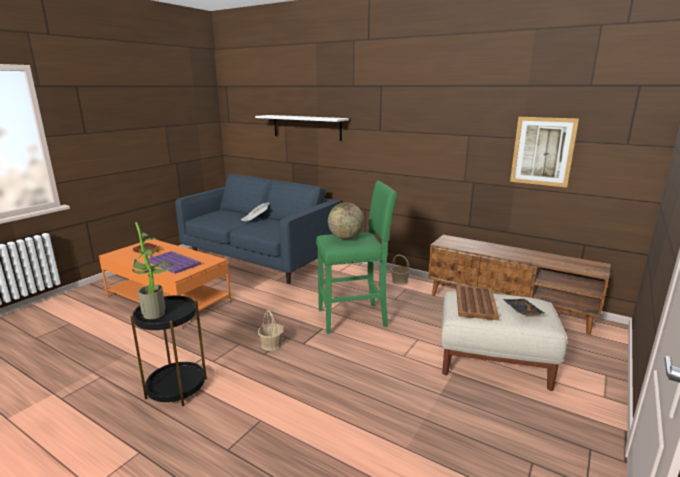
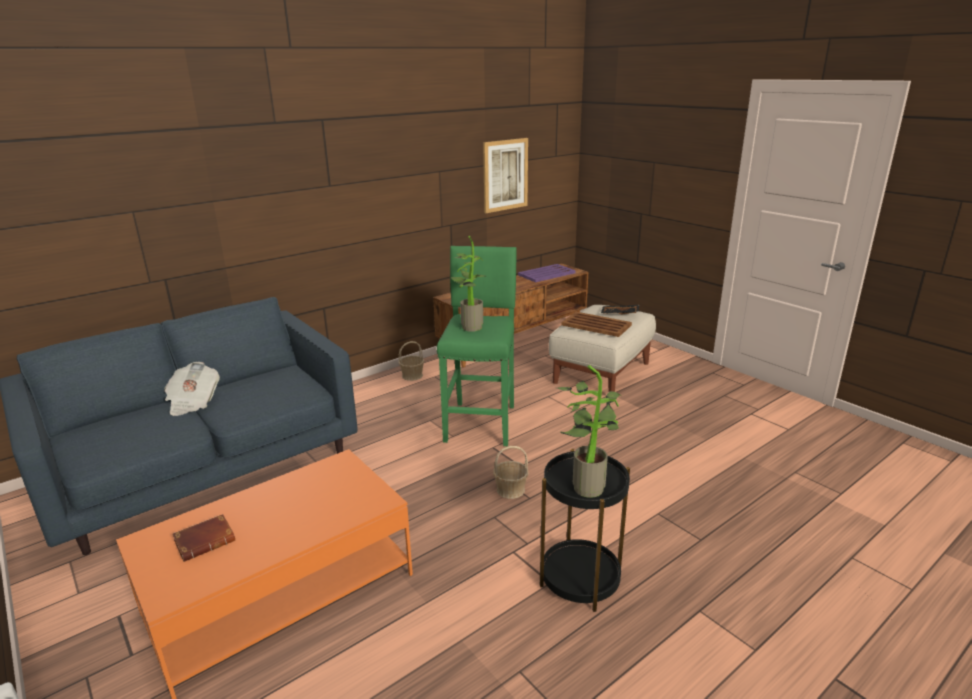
camera: 70 degrees left, 5 degrees up
(173, 262) = (312, 505): purple tray -> purple tray (546, 274)
(306, 127) = (192, 205): white shelf -> none
(346, 238) = (469, 327): globe -> potted plant

